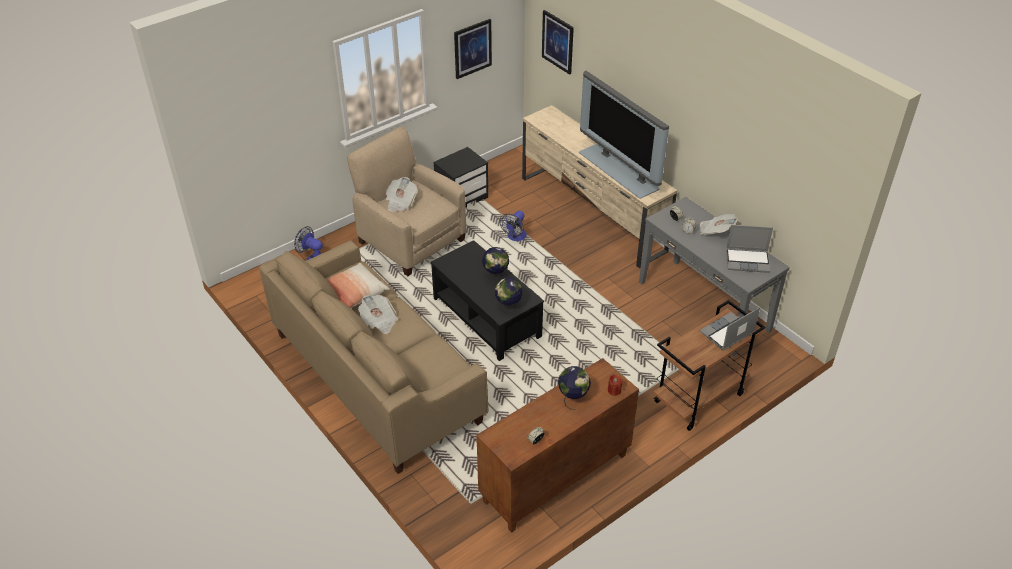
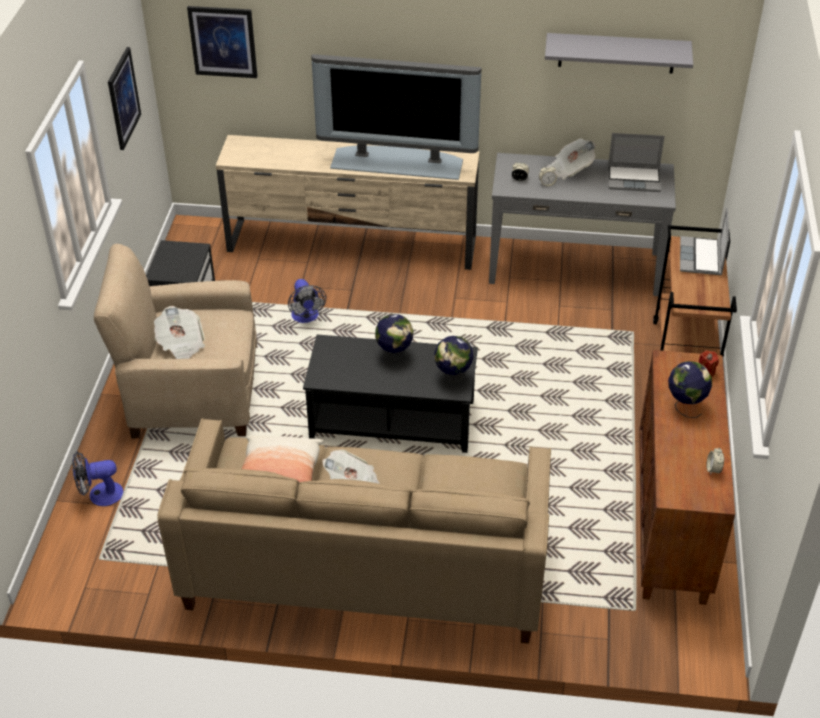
camera: 45 degrees left, 0 degrees up
(748, 260) = (634, 179): laptop -> laptop turned 45 degrees clockwise
(766, 161) = (617, 53): none -> grey shelf

